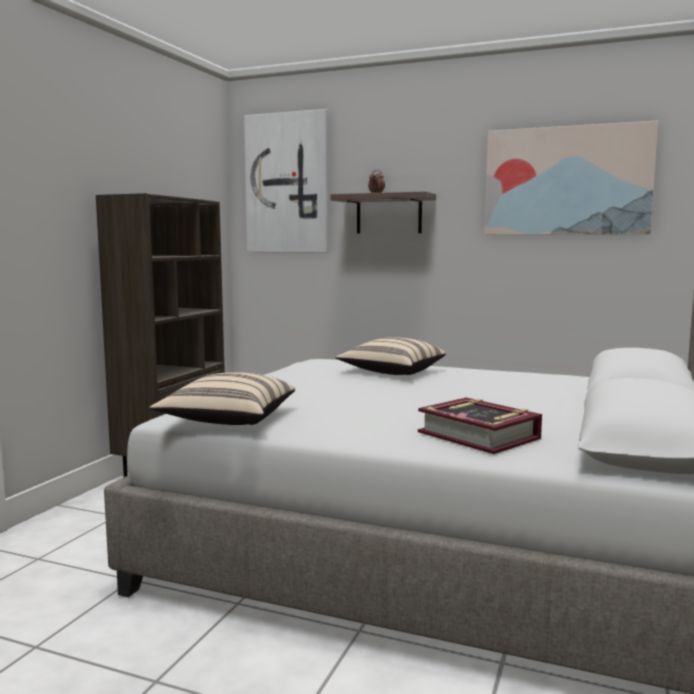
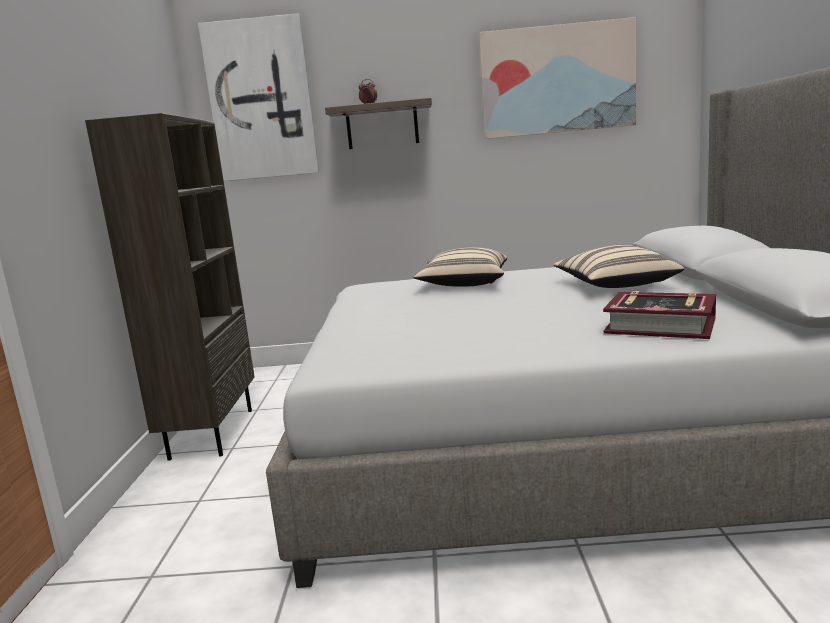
camera: 20 degrees left, 5 degrees up
(227, 420) = (395, 360): beige pillow -> beige pillow (615, 286)

